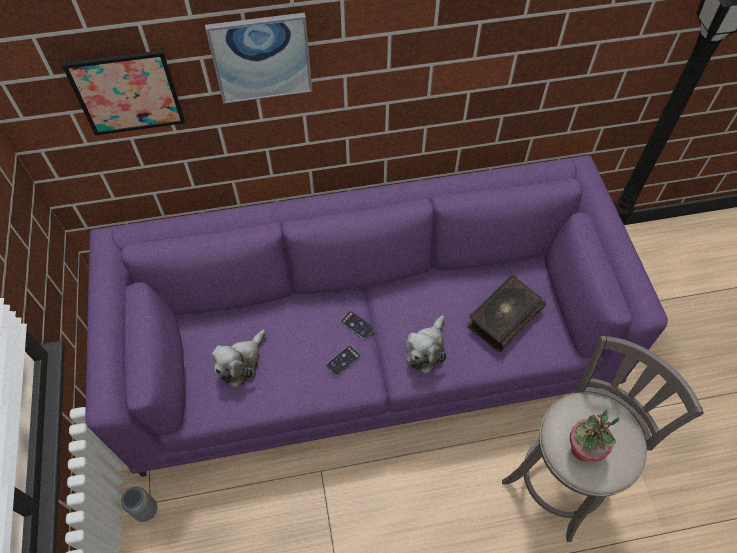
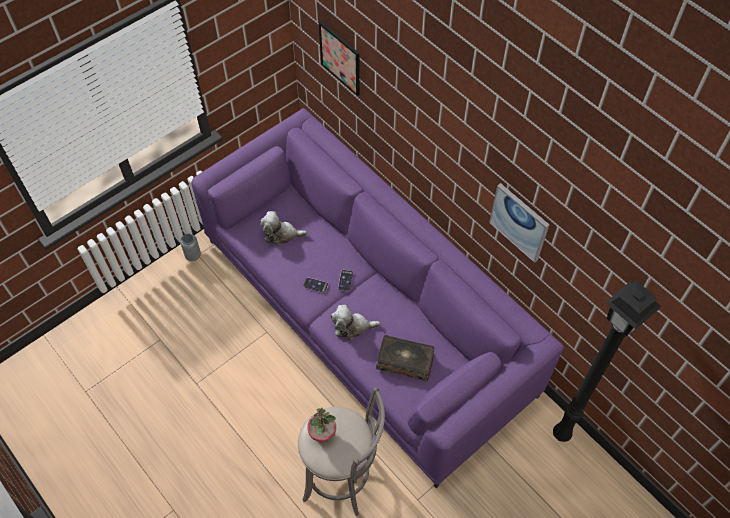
camera: 60 degrees right, 0 degrees up
(261, 57) = (398, 97): picture -> picture (519, 222)

